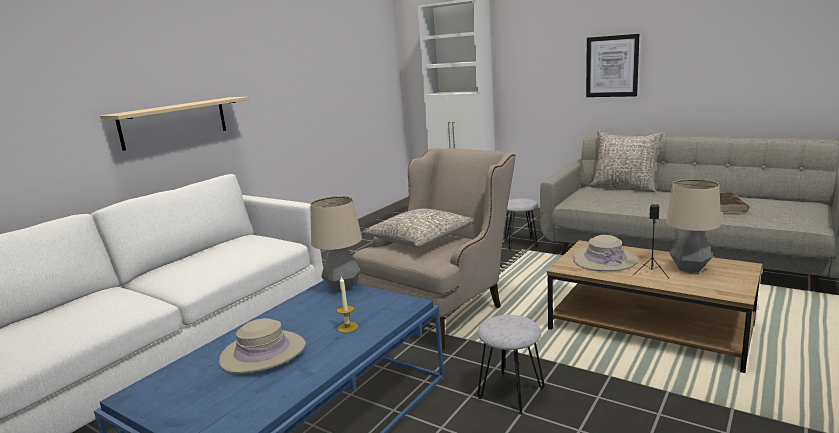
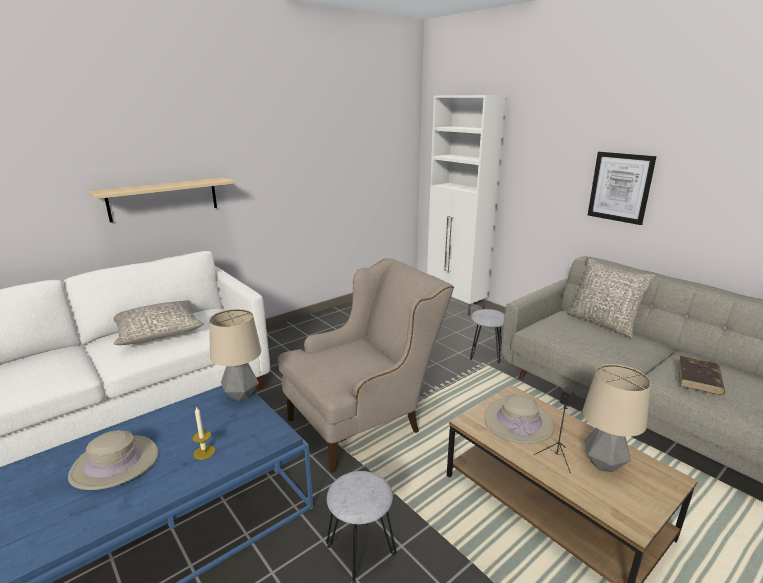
camera: 15 degrees right, 5 degrees up
(420, 239) = (342, 353): grey pillow -> grey pillow (158, 332)

